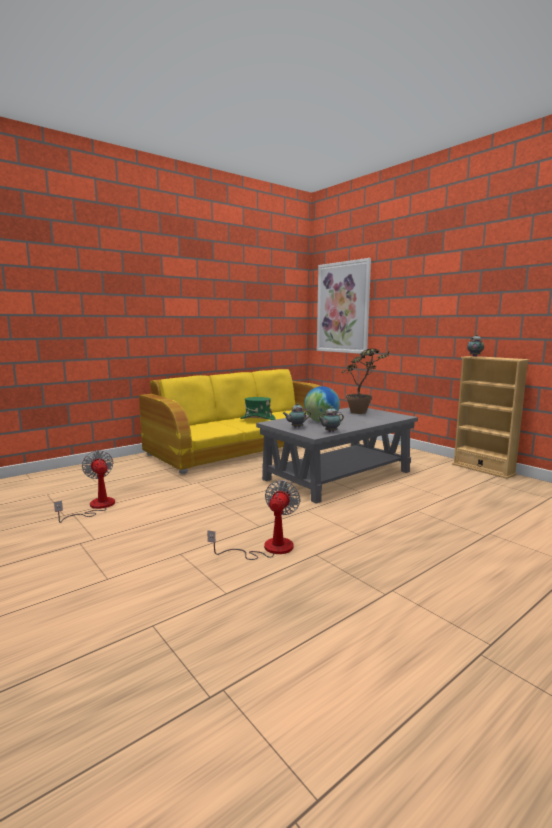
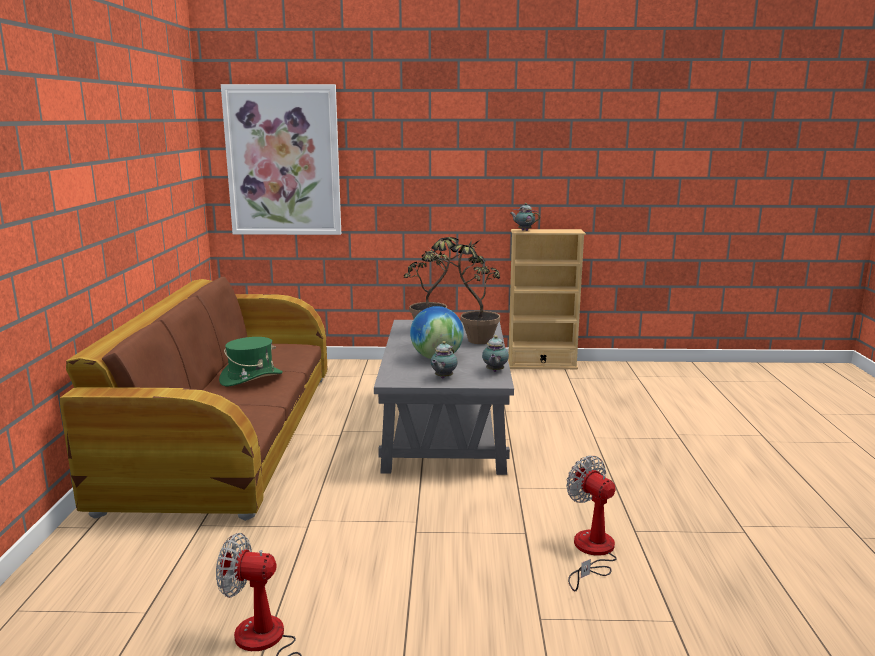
camera: 50 degrees left, 5 degrees up
(243, 447) = (227, 435): yellow sofa -> brown sofa
(364, 420) = (471, 341): none -> potted plant

